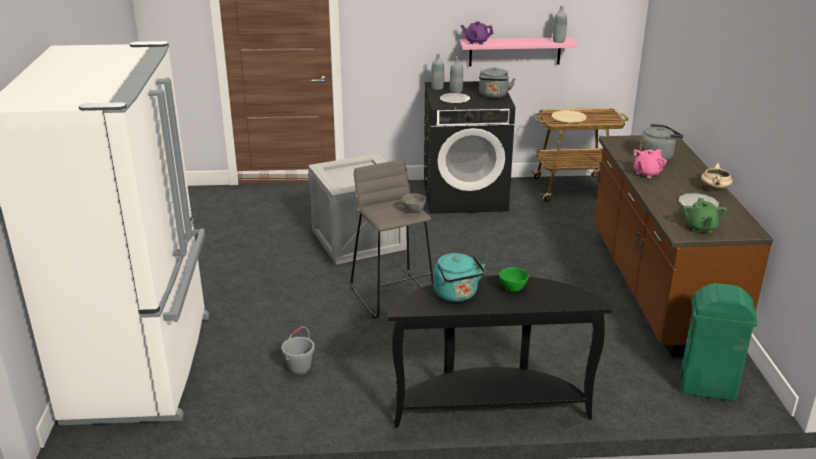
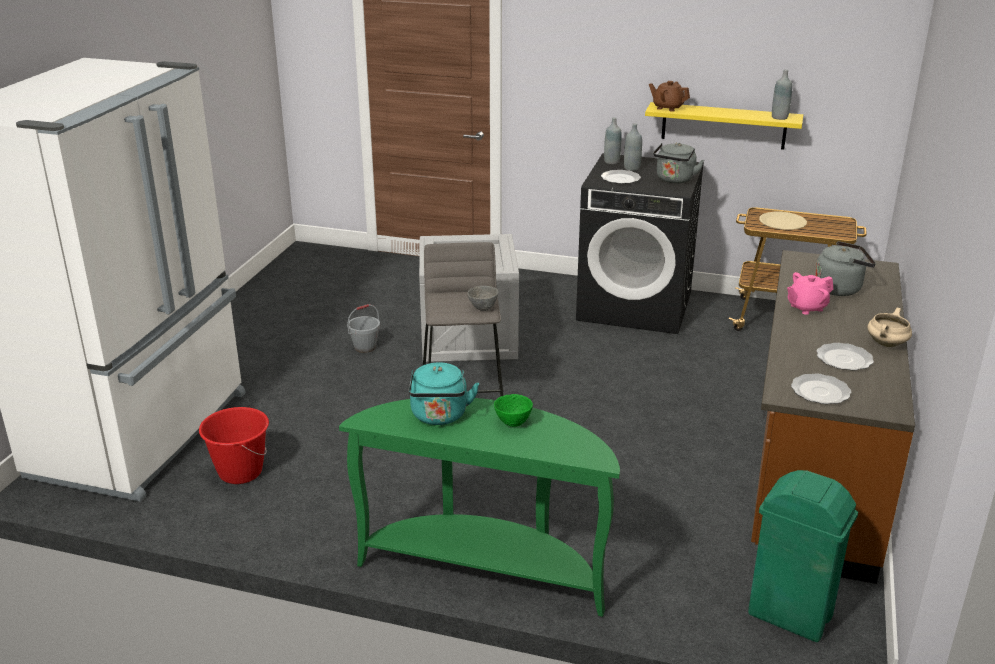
camera: 20 degrees right, 0 degrees up
(249, 378) = (240, 472): none -> red bucket
(299, 368) = (300, 472): grey bucket -> grey bucket (365, 347)
(476, 42) = (668, 108): purple teapot -> brown teapot
(490, 406) = (486, 568): black console table -> green console table
(515, 51) = (723, 126): pink shelf -> yellow shelf
(701, 227) = (819, 391): green teapot -> plate

